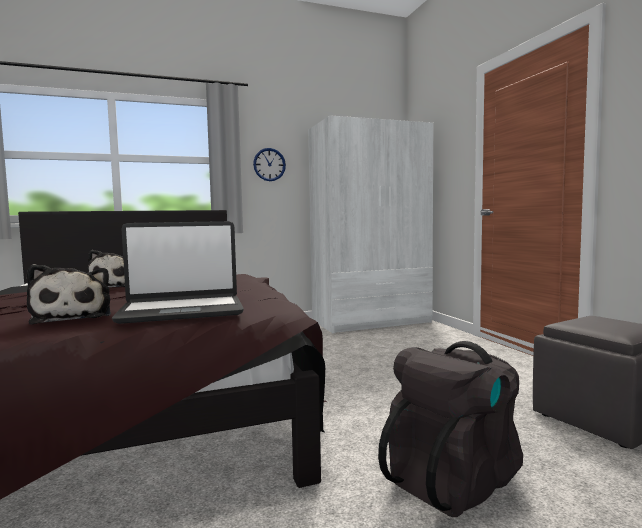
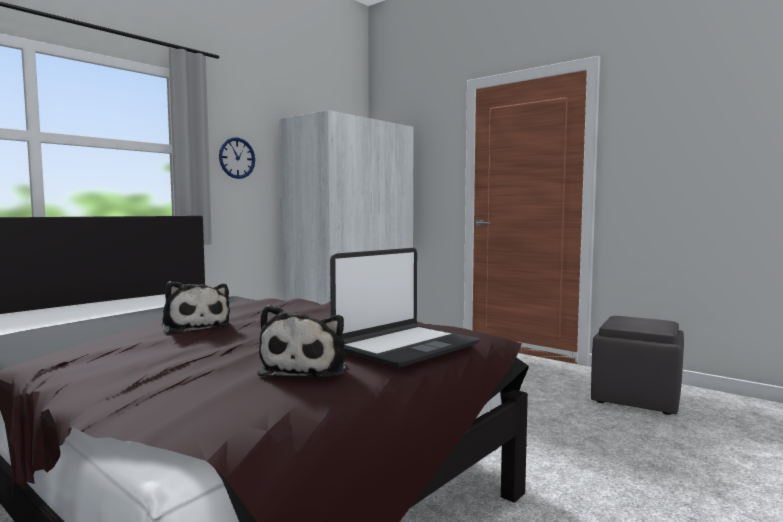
camera: 30 degrees left, 0 degrees up
(73, 317) = (306, 368): plush toy -> plush toy turned 60 degrees clockwise
(453, 480) = (606, 463): black backpack -> none

